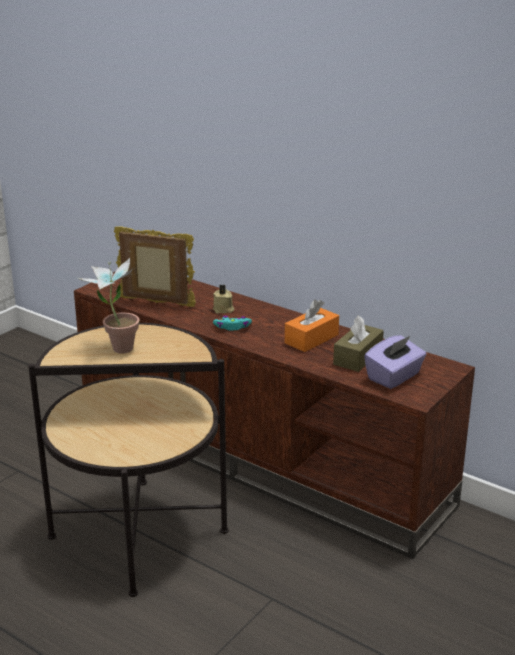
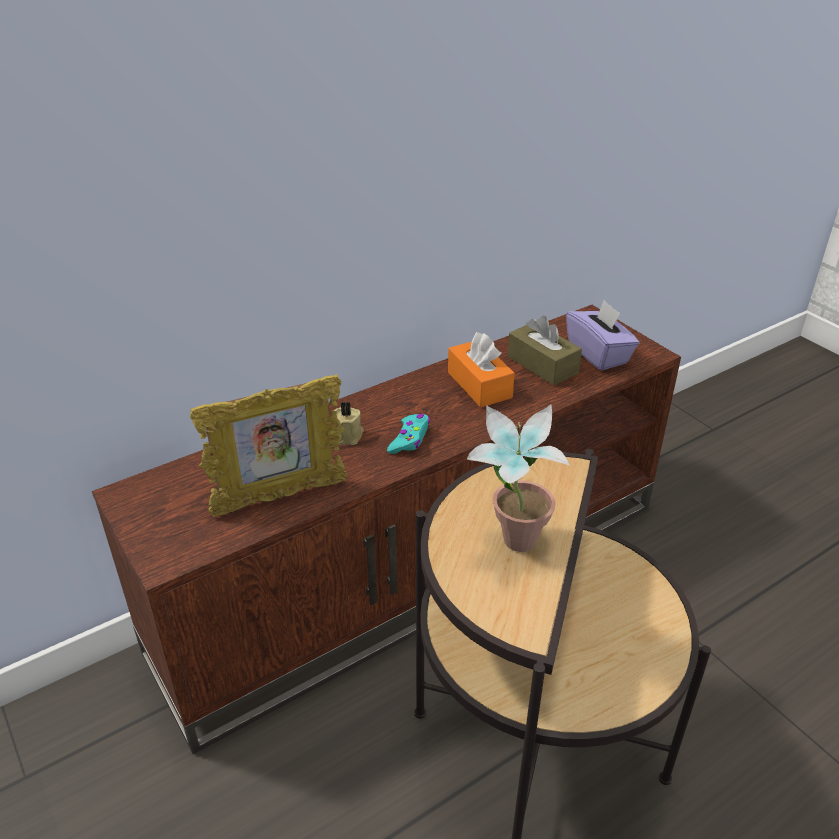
camera: 70 degrees left, 10 degrees up
(156, 303) = (279, 497): picture frame -> picture frame turned 150 degrees counterclockwise

